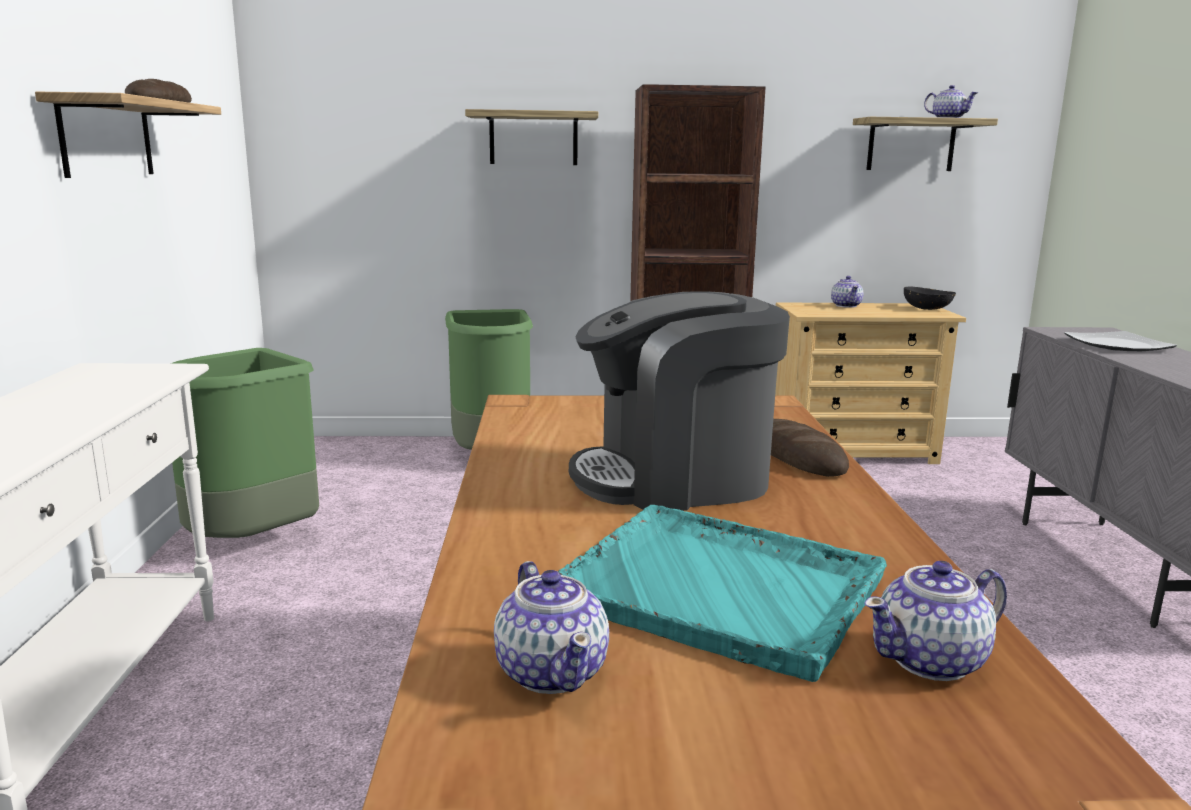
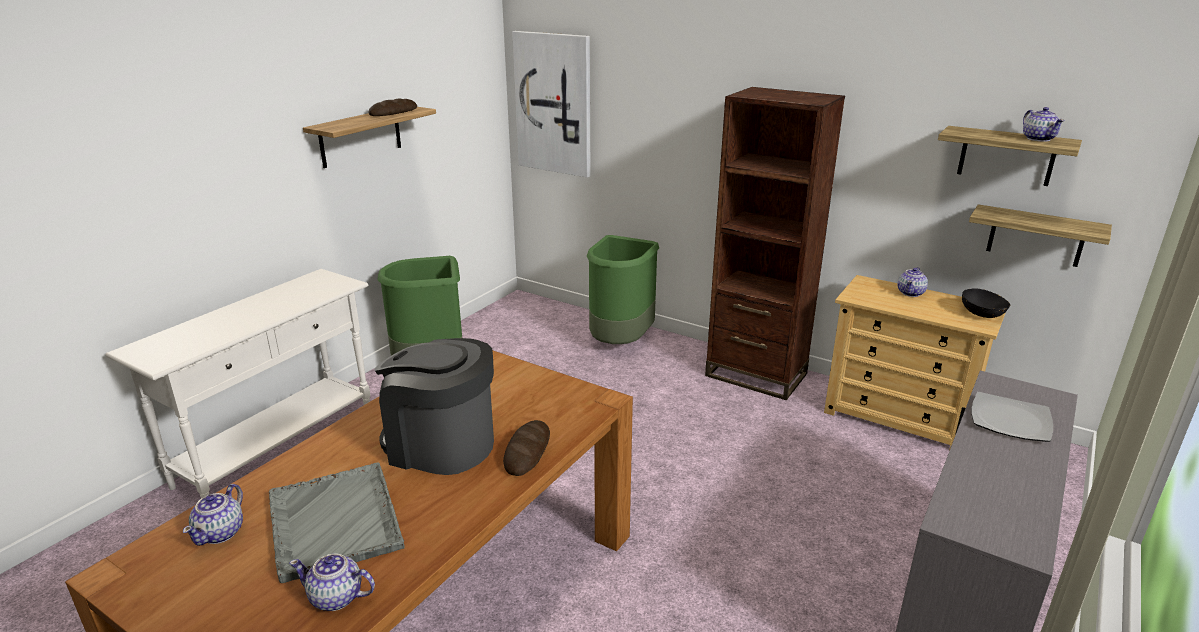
camera: 35 degrees right, 10 degrees up
(333, 141) = (554, 104): none -> picture
(533, 138) = (679, 115): shelf -> shelf (1036, 236)
(720, 589) = (334, 522): turquoise tray -> grey tray

